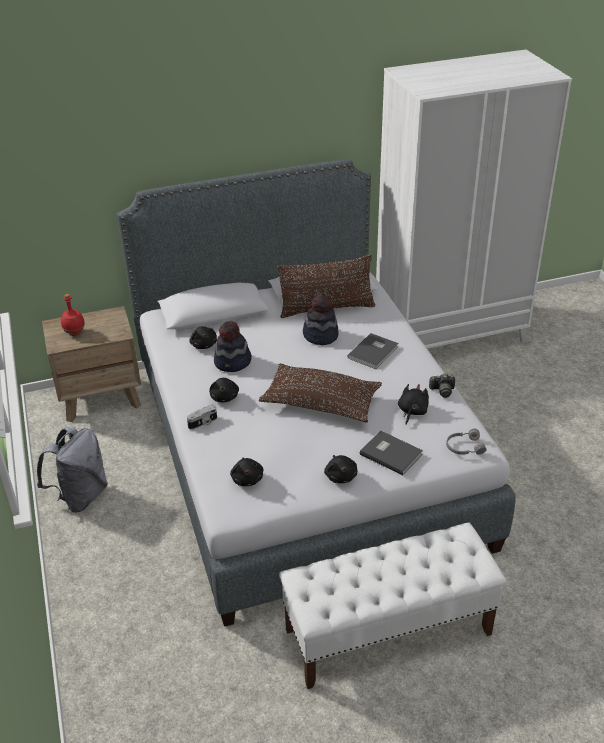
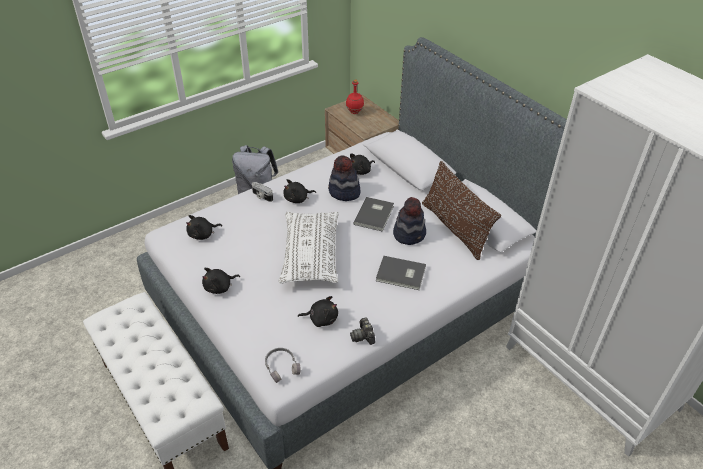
camera: 70 degrees right, 5 degrees up
(321, 403) = (310, 255): brown pillow -> white pillow
(391, 453) = (257, 314): grey book -> grey book (375, 215)

